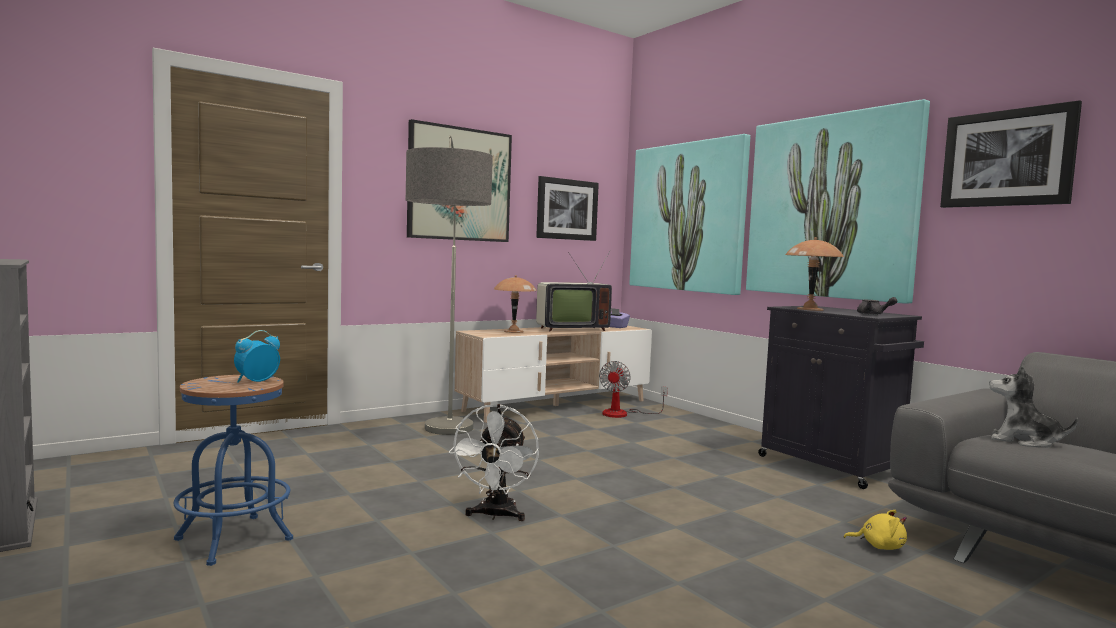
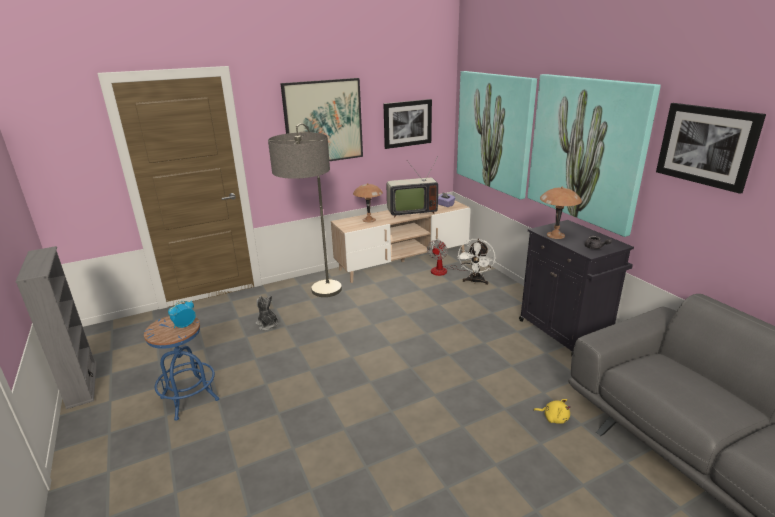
camera: 10 degrees right, 20 degrees up
(495, 515) = (332, 381): white fan -> white fan (475, 281)
(1024, 441) = (649, 375): plush toy -> plush toy (268, 325)

